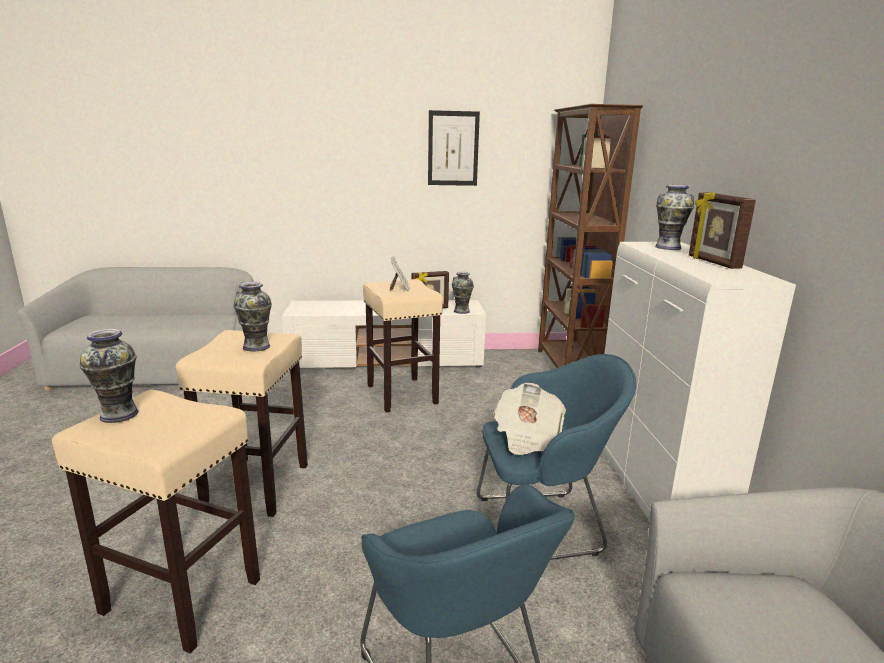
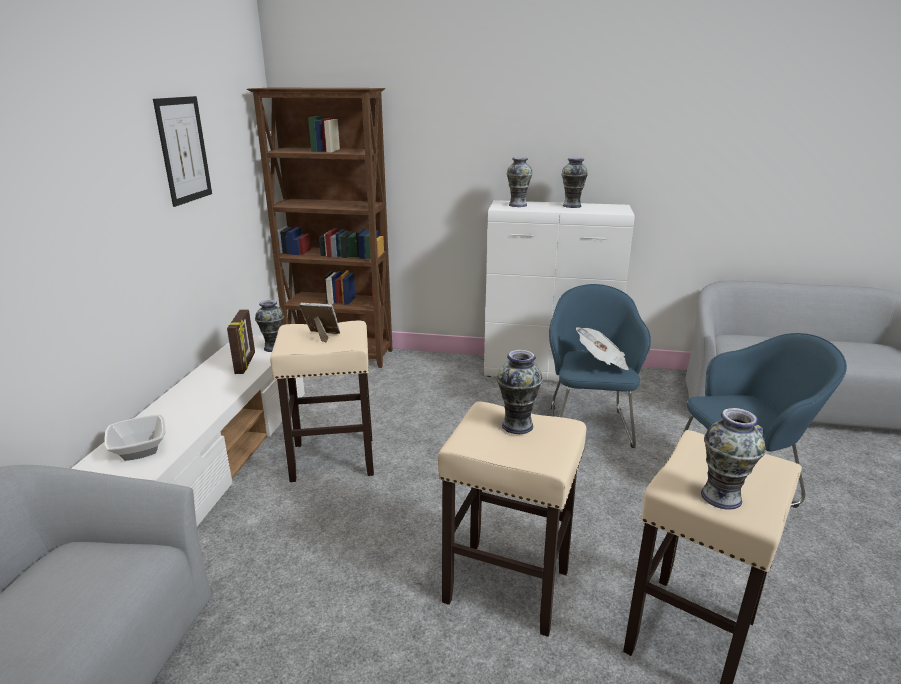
camera: 75 degrees left, 5 degrees up
(311, 307) = (139, 450): none -> bowl
(712, 262) = (572, 206): picture frame -> vase

